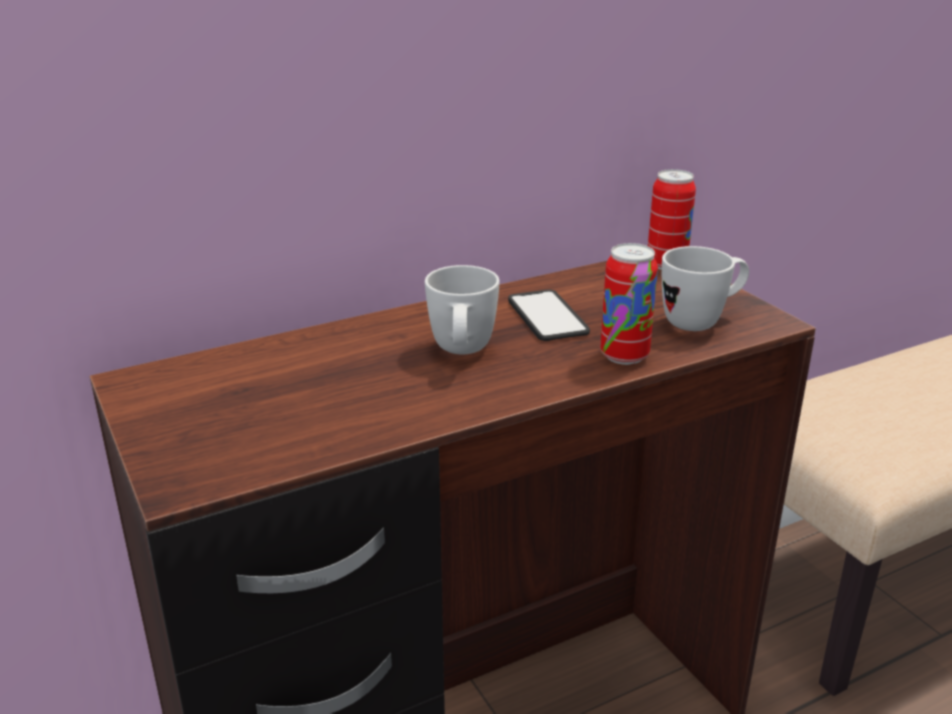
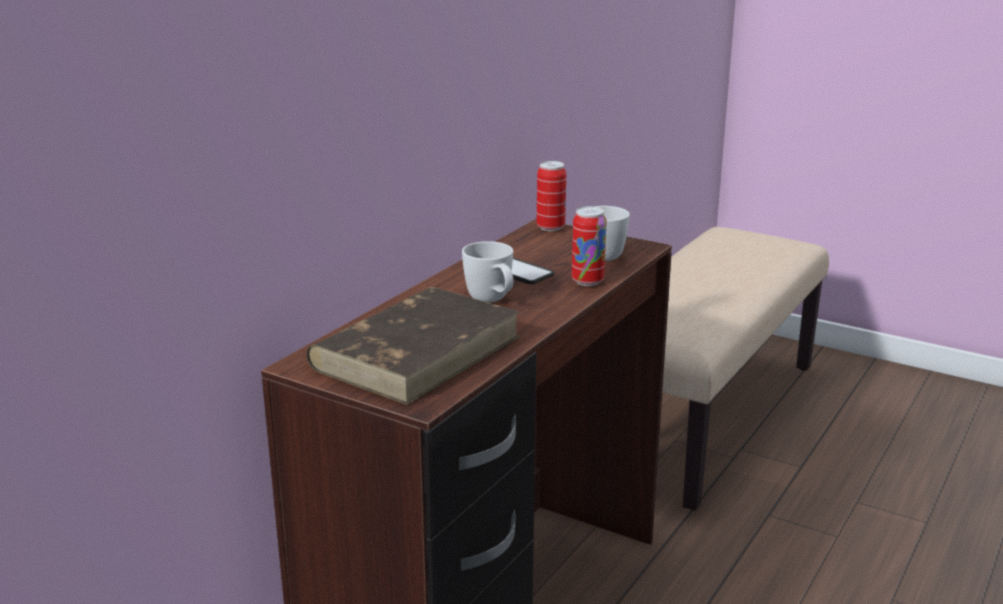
camera: 30 degrees left, 5 degrees down
(280, 402) = (418, 351): none -> brown book

